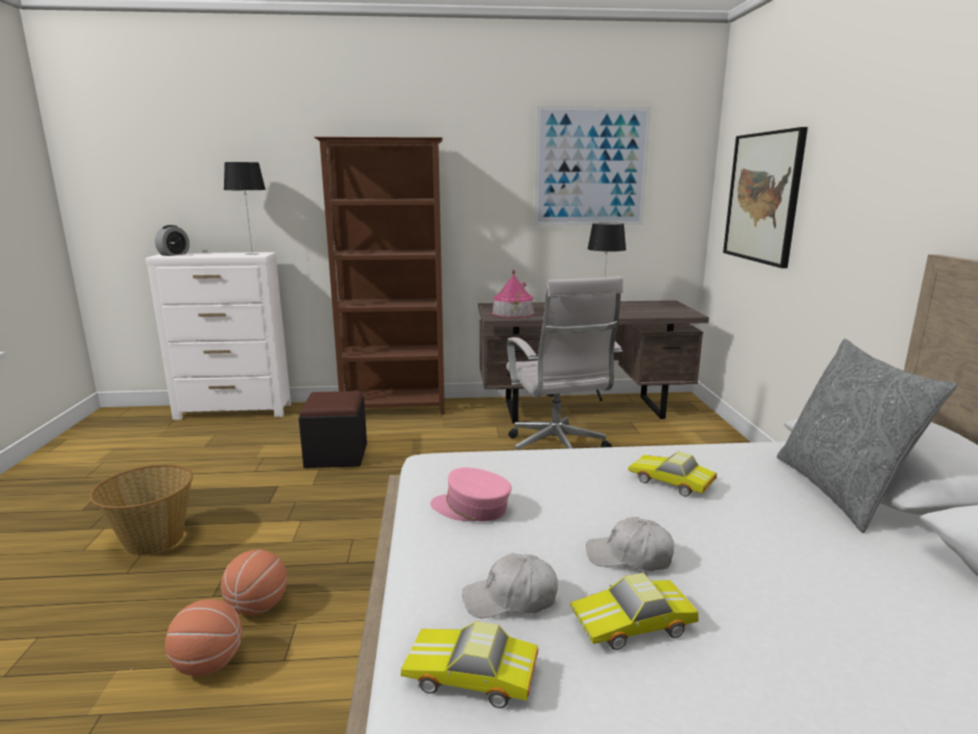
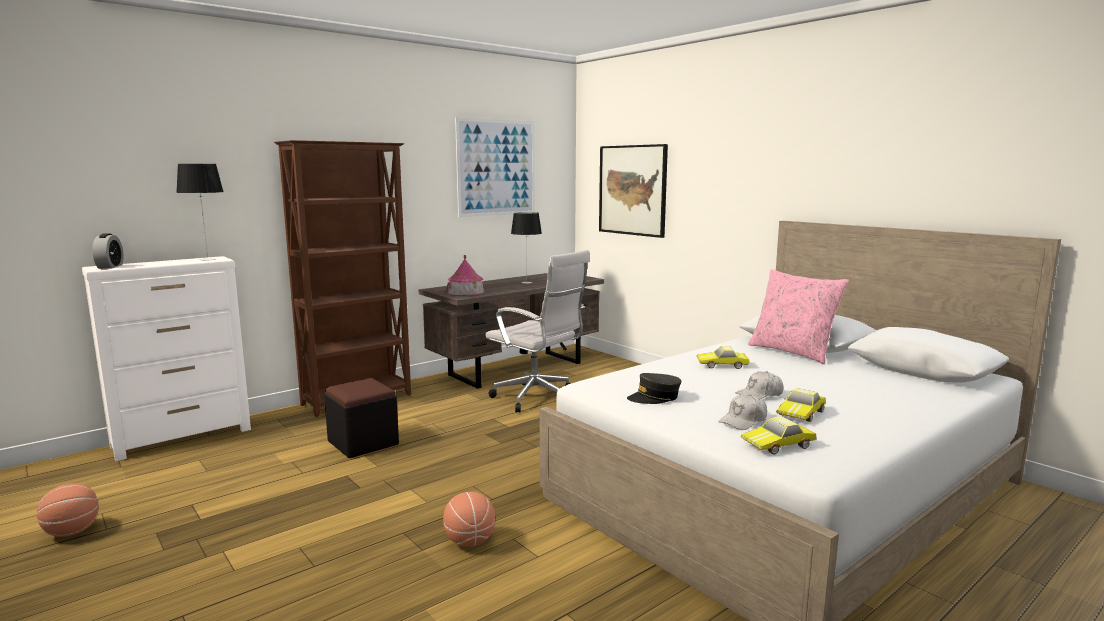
camera: 35 degrees left, 5 degrees down
(153, 540) = (296, 541): basket -> none
(208, 664) = (490, 578): basketball -> basketball (71, 532)
(471, 508) = (654, 397): pink cap -> grey cap
(840, 491) = (793, 352): grey pillow -> pink pillow

